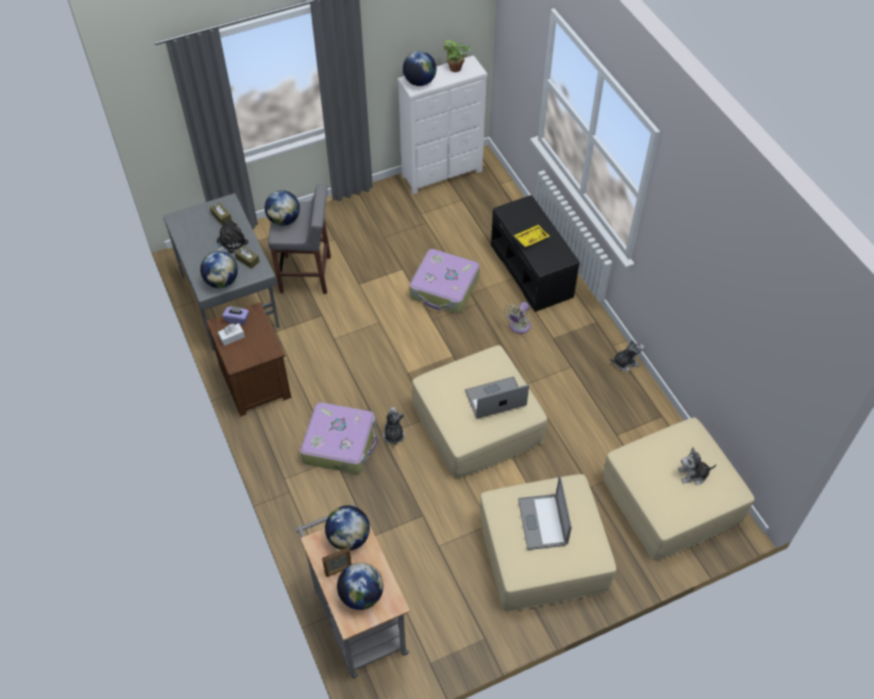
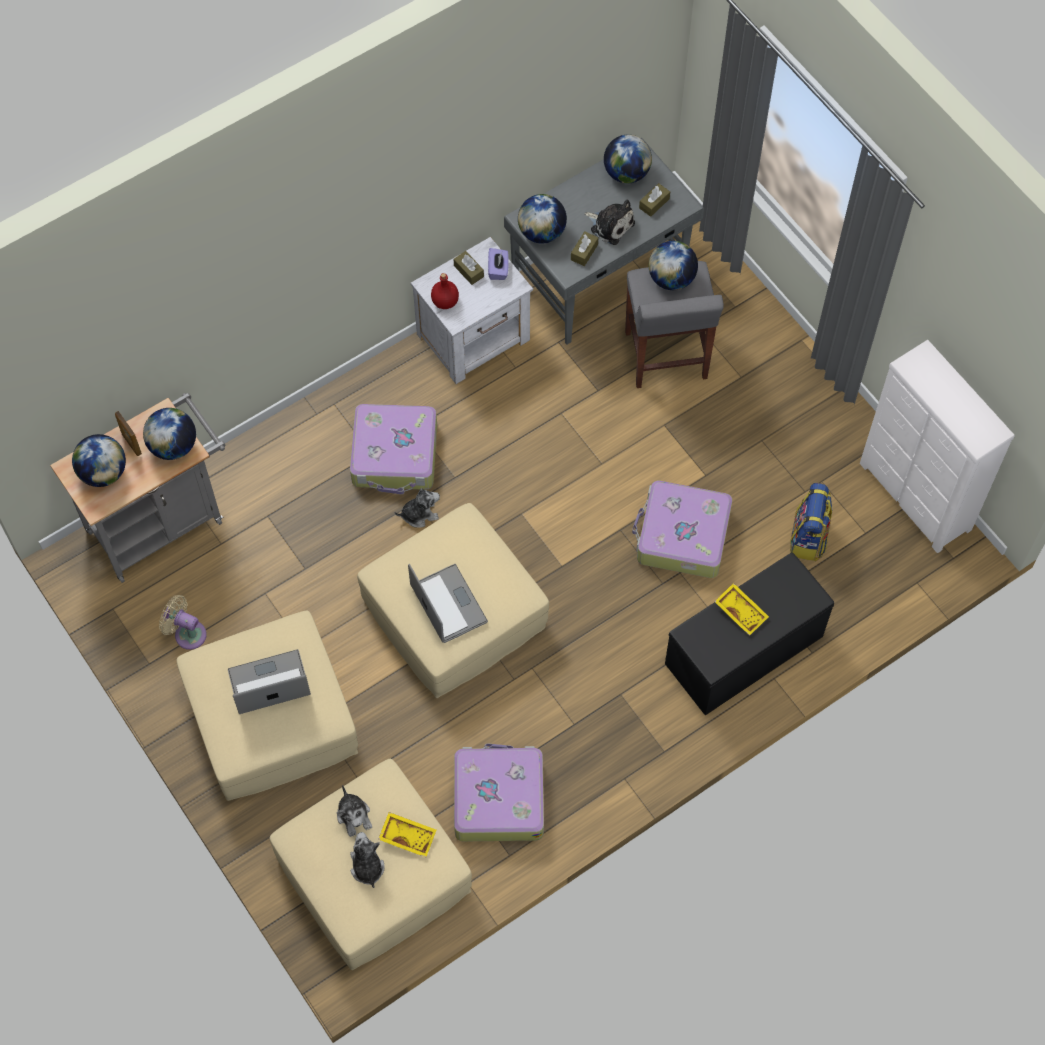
camera: 80 degrees right, 10 degrees up
(232, 337) = (468, 271): white tissue box -> brown tissue box
(253, 355) = (444, 301): none -> red bottle
(255, 380) = (475, 337): brown nightstand -> white nightstand
(419, 82) = (926, 370): globe -> globe (626, 173)
(457, 68) = (973, 416): potted plant -> none
(459, 226) = (808, 538): none -> backpack
(518, 327) = (631, 645): beige fan -> beige fan (187, 633)
(620, 417) = (498, 798): none -> suitcase
(625, 362) = (596, 798): plush toy -> plush toy (354, 816)
(671, 446) = (408, 836): none -> yellow tray

